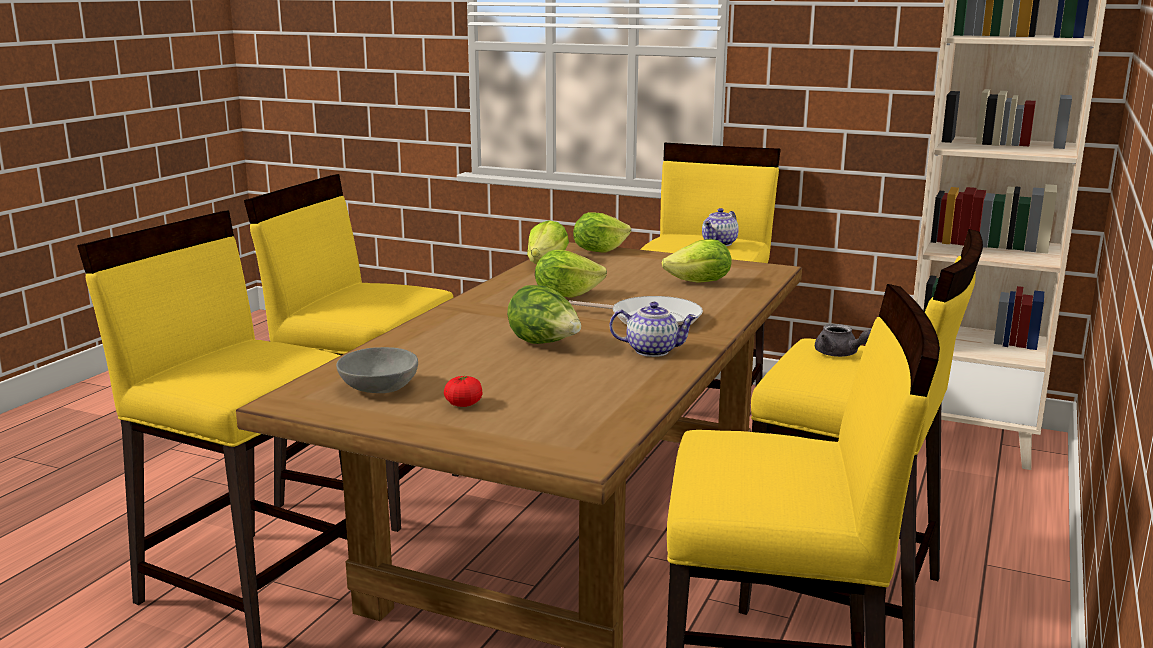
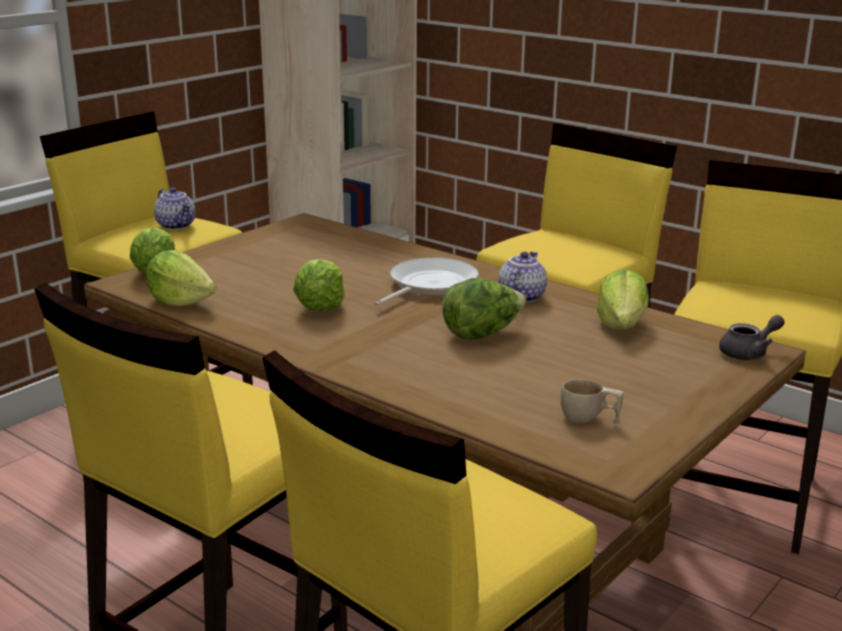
camera: 75 degrees left, 5 degrees up
(378, 388) = (589, 419): grey bowl -> beige cup
(463, 404) = (641, 383): tomato -> none
(700, 282) = (325, 252): lettuce -> lettuce (621, 325)
(840, 354) = (544, 245): grey teapot -> grey teapot (749, 353)

